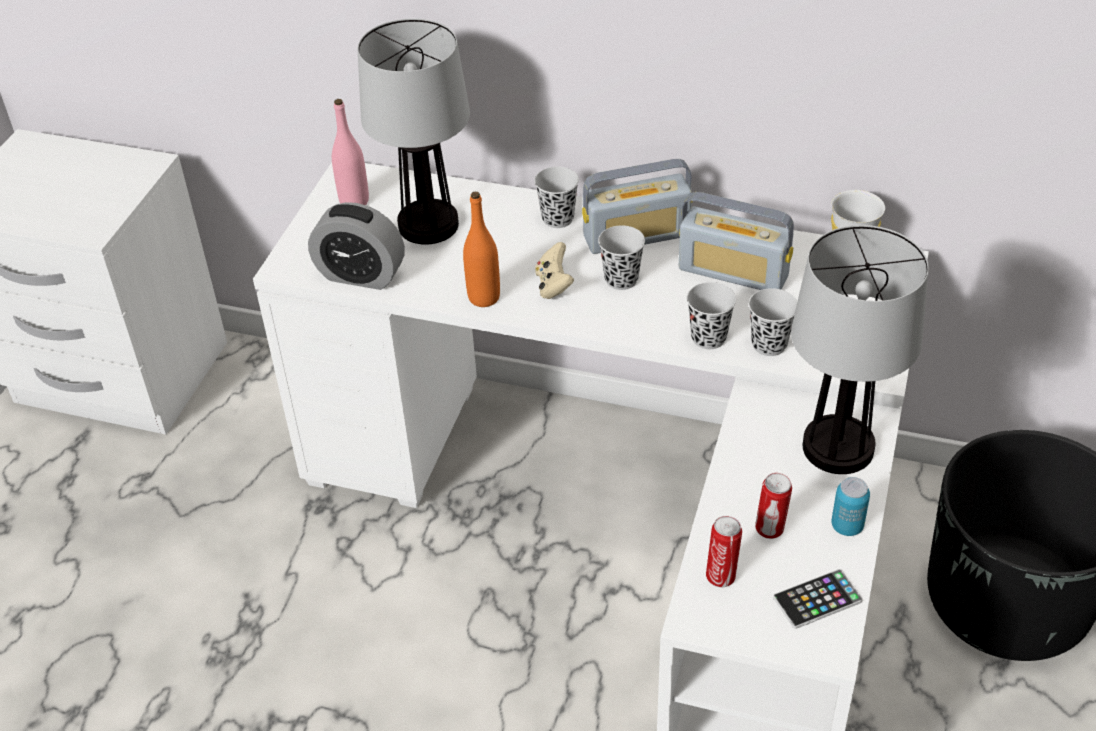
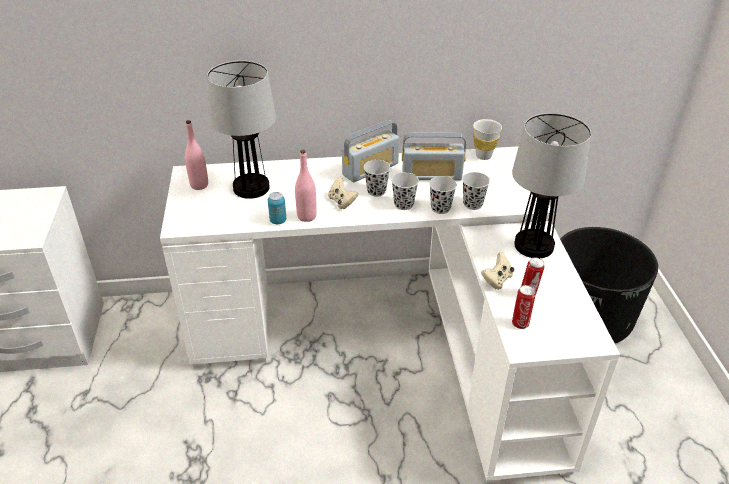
camera: 25 degrees left, 5 degrees down
(360, 275) = (227, 221): alarm clock -> none
(484, 297) = (307, 216): orange bottle -> pink bottle
(558, 218) = (322, 170): black cup -> black cup (403, 204)
(732, 491) = (497, 280): none -> beige game controller
(817, 599) = (575, 320): phone -> none
(847, 526) = (564, 281): can -> can (278, 221)

